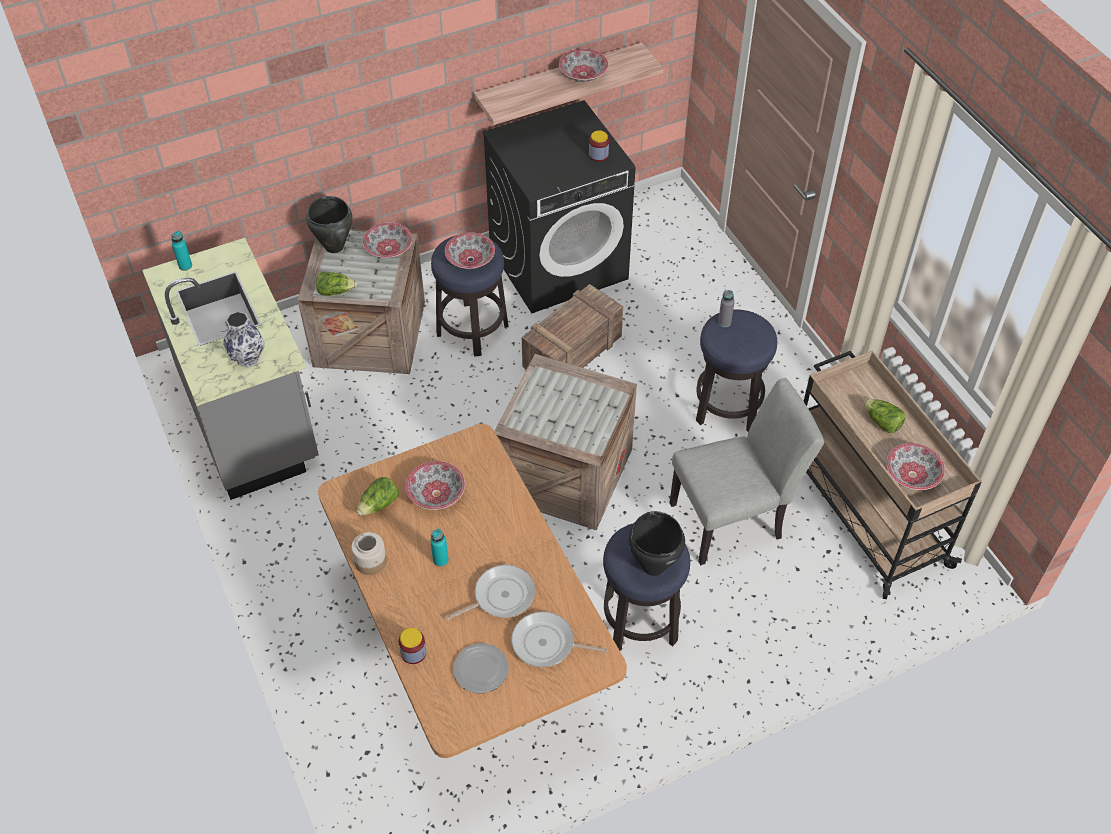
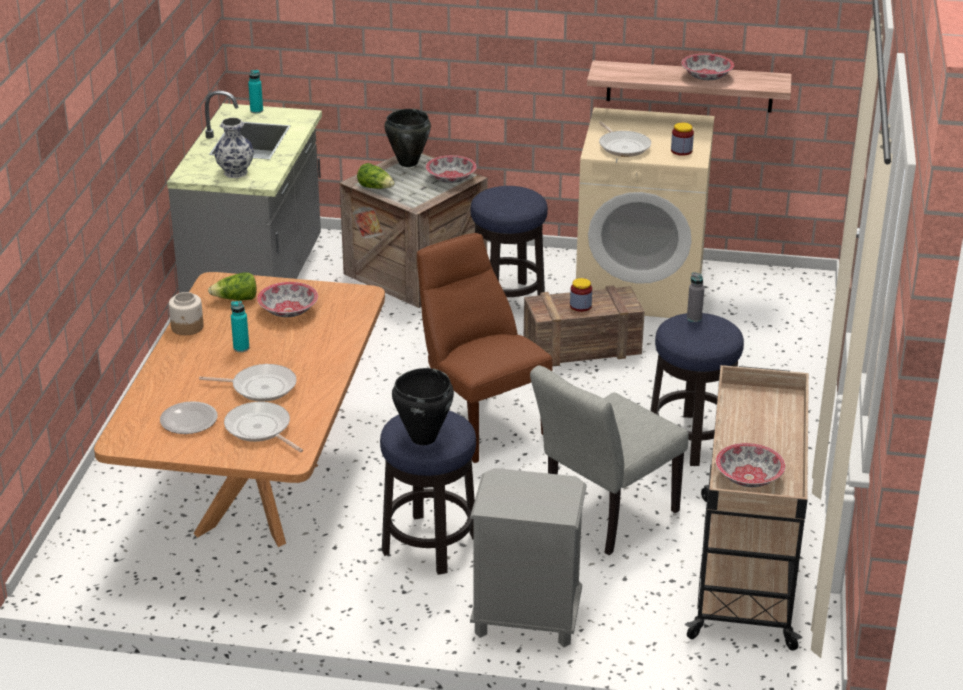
camera: 35 degrees right, 20 degrees down
(413, 652) = (151, 389): jar -> jar (580, 306)
(470, 259) = (508, 202): bowl -> none
(550, 170) = (623, 146): none -> frying pan
(559, 263) = (641, 286): black washing machine -> beige washing machine
(564, 471) = (479, 420): crate -> brown chair
(734, 519) = (603, 518): grey chair -> grey chair turned 120 degrees clockwise
(768, 650) = (525, 620): none -> grey nightstand
(882, 422) = (764, 432): lettuce -> none

